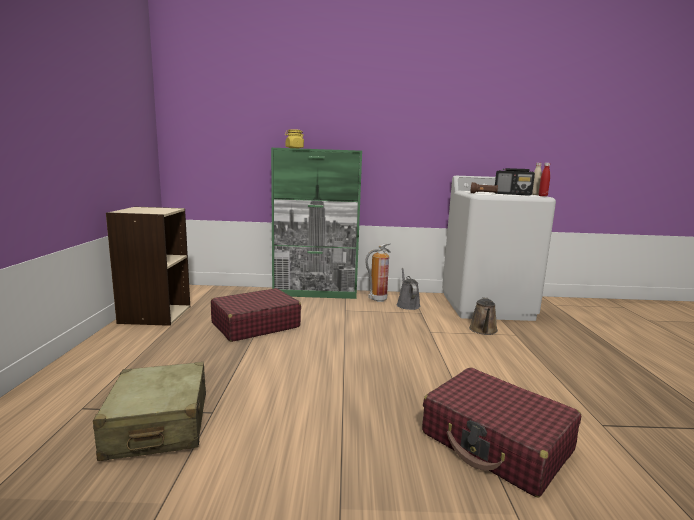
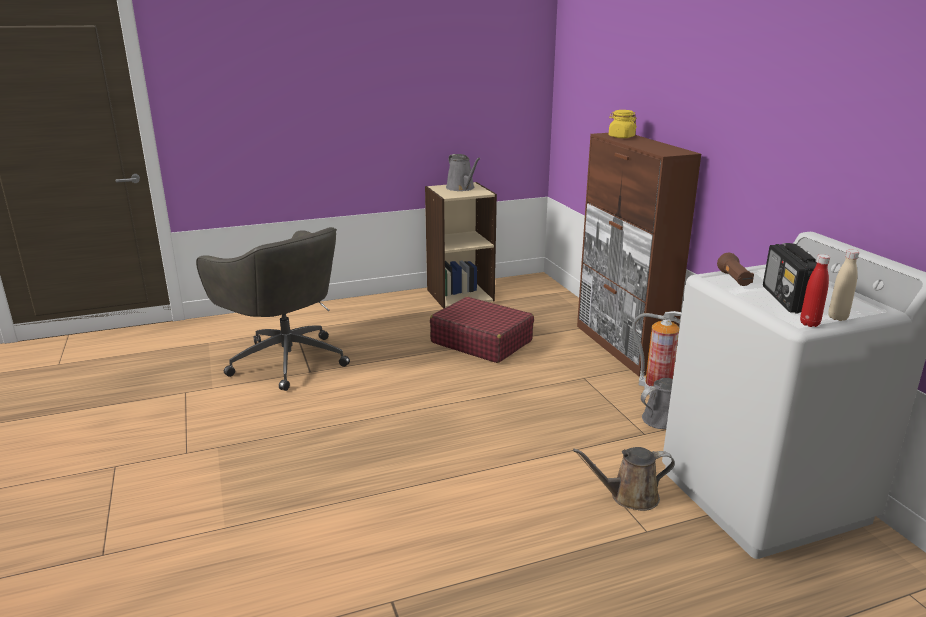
camera: 70 degrees right, 10 degrees up
(145, 209) = (461, 188): none -> grey watering can
(158, 425) = (286, 359): beige suitcase -> grey office chair
(315, 293) = (622, 347): green cabinet -> brown cabinet
(496, 442) = (321, 515): red suitcase -> none

